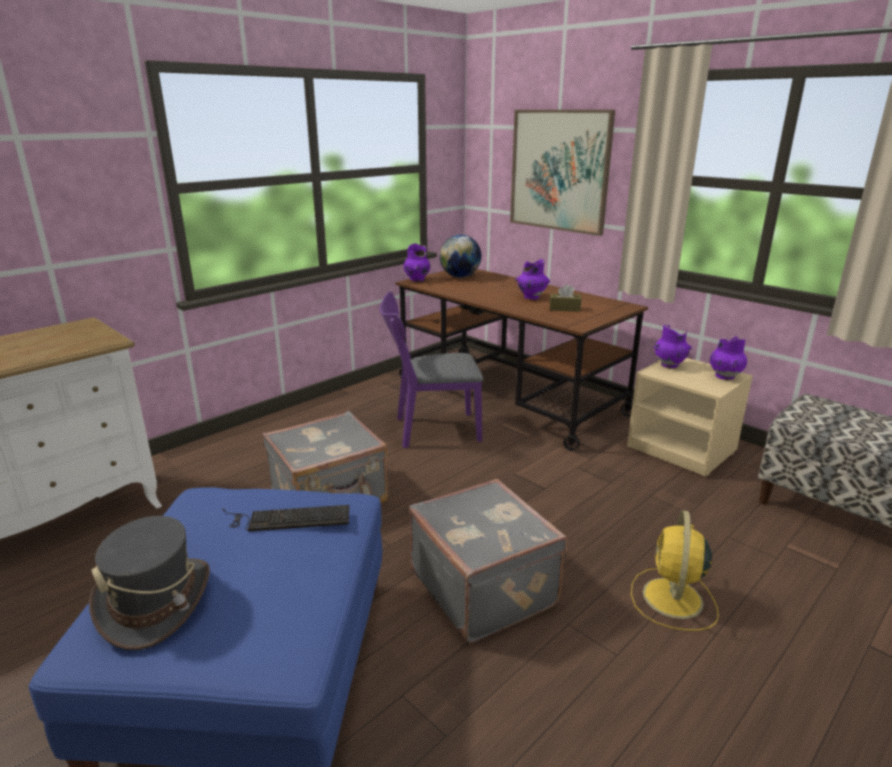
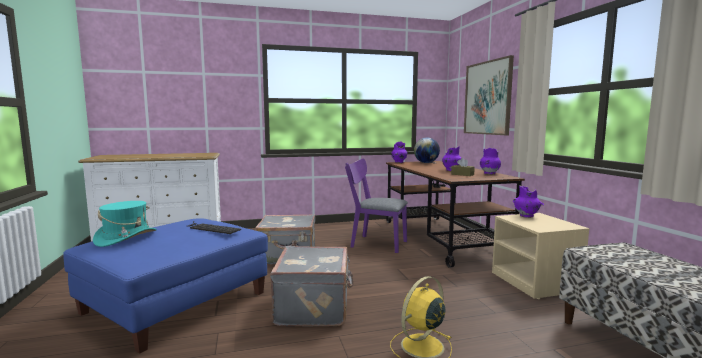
camera: 30 degrees right, 15 degrees down
(156, 602) = (126, 238): grey hat -> turquoise hat
(724, 376) = (562, 225): purple vase -> purple vase (489, 173)

